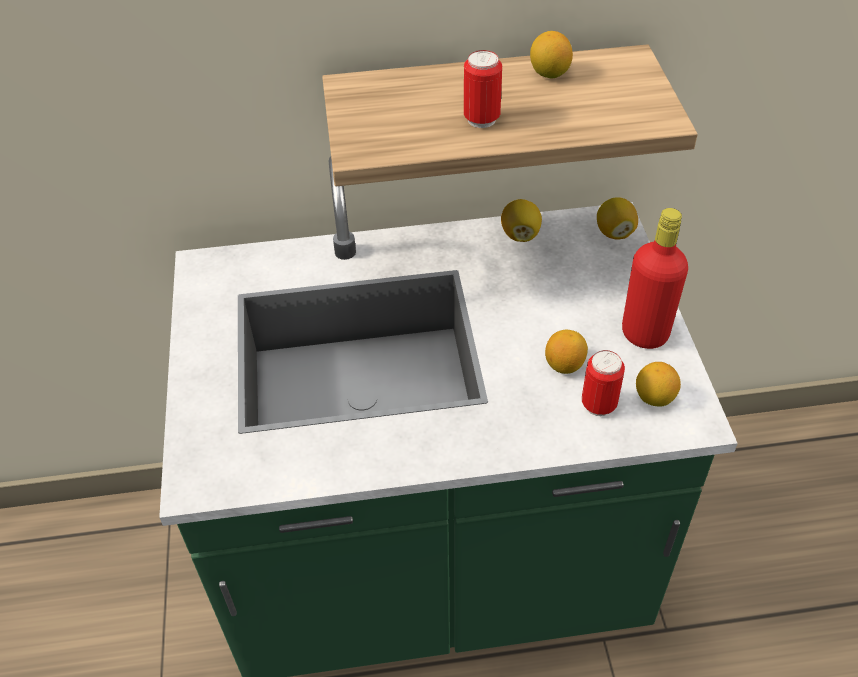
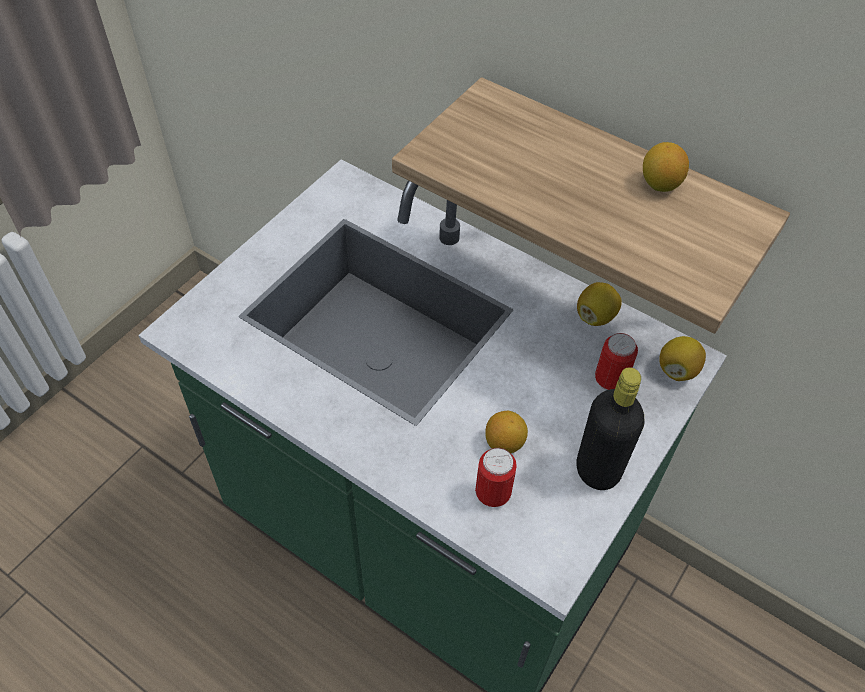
camera: 40 degrees right, 5 degrees up
(481, 119) = (550, 188): can -> can (610, 381)
(644, 334) = (598, 470): red bottle -> black bottle
(654, 398) = (542, 525): lemon -> none

